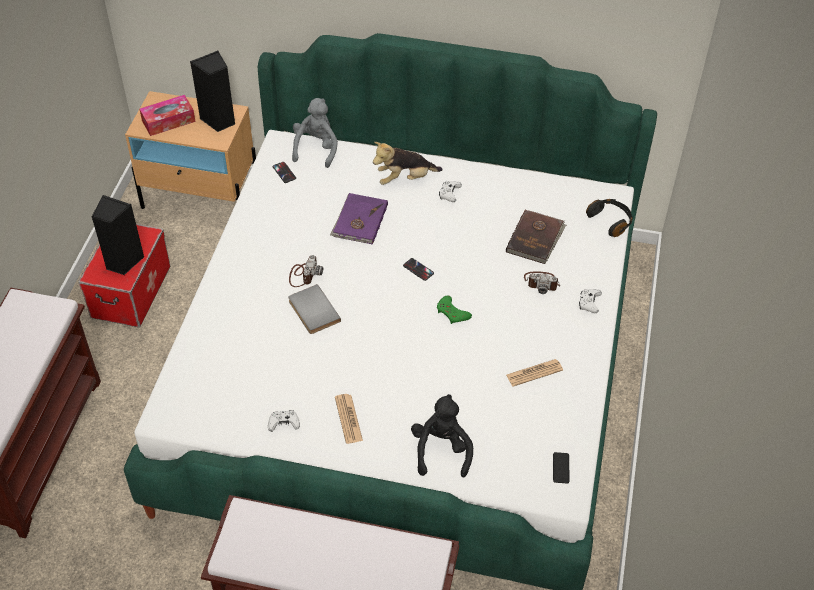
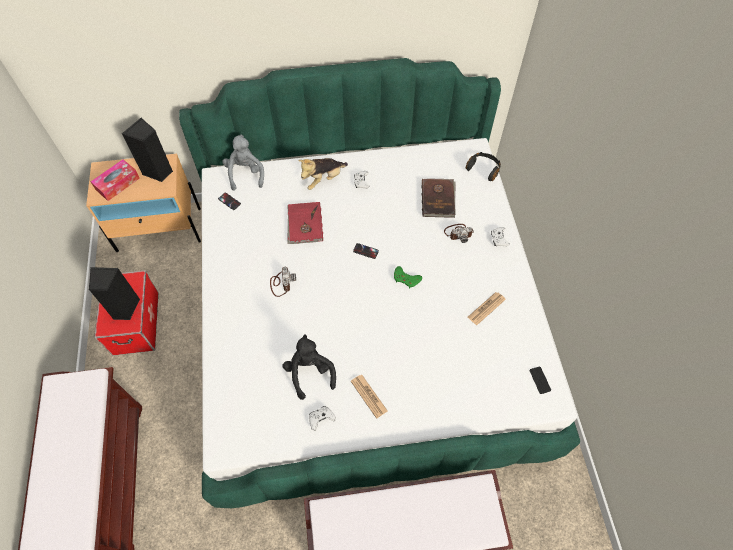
camera: 20 degrees left, 10 degrees up
(312, 311) = (301, 313): grey book -> none
(359, 221) = (304, 224): purple book -> red book
(441, 450) = (449, 397): black plush toy -> black plush toy (310, 372)

